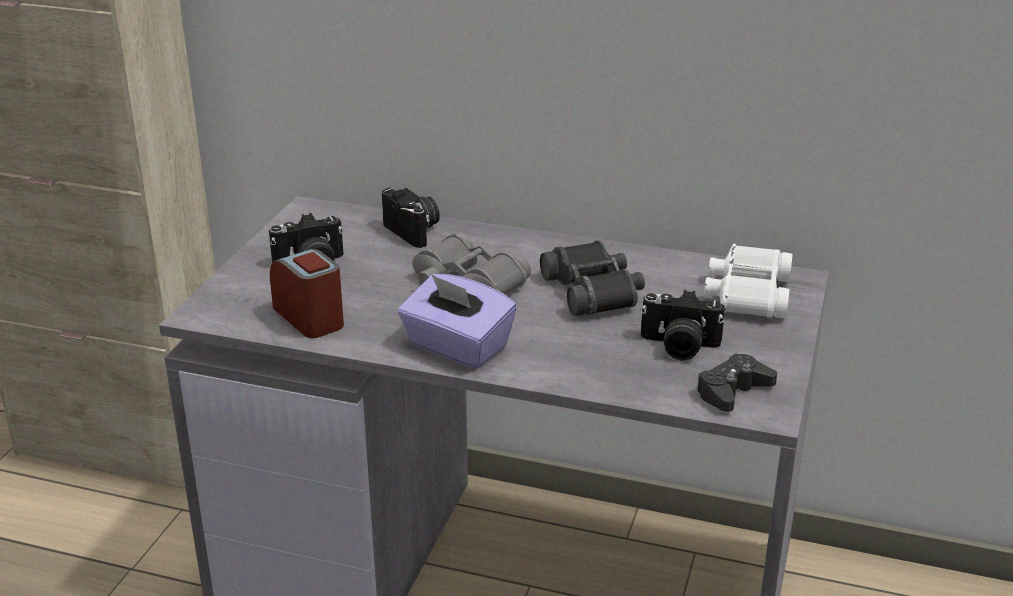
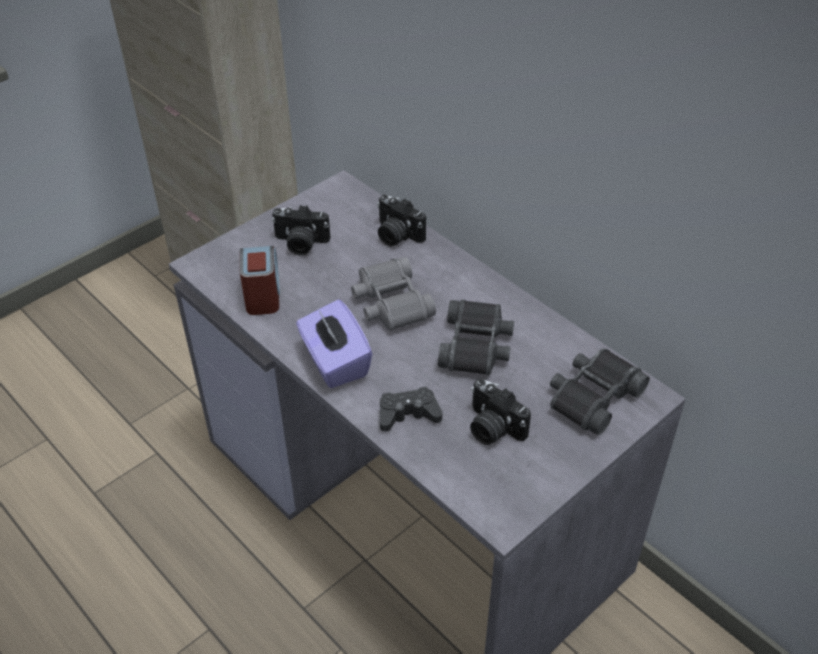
camera: 30 degrees right, 15 degrees up
(415, 231) = (396, 235): camera -> camera turned 135 degrees clockwise
(733, 391) = (494, 489): black game controller -> black game controller (408, 414)
(747, 294) = (593, 396): white binoculars -> black binoculars

